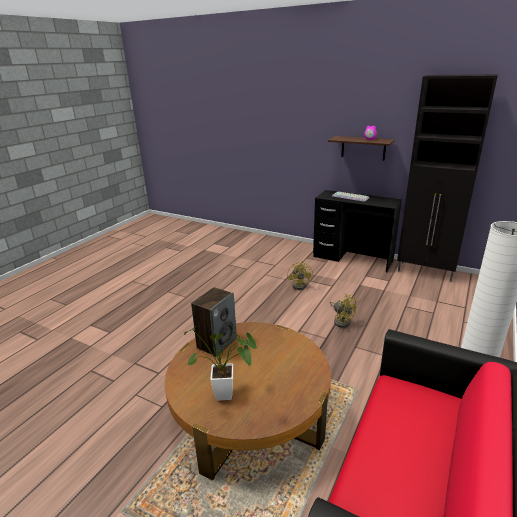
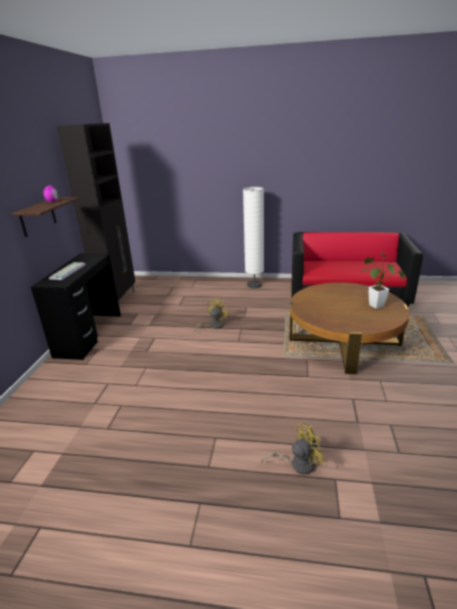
camera: 110 degrees left, 0 degrees up
(217, 343) = (336, 321): speaker -> none
(301, 285) = (158, 355): yellow fan -> yellow fan (297, 464)

